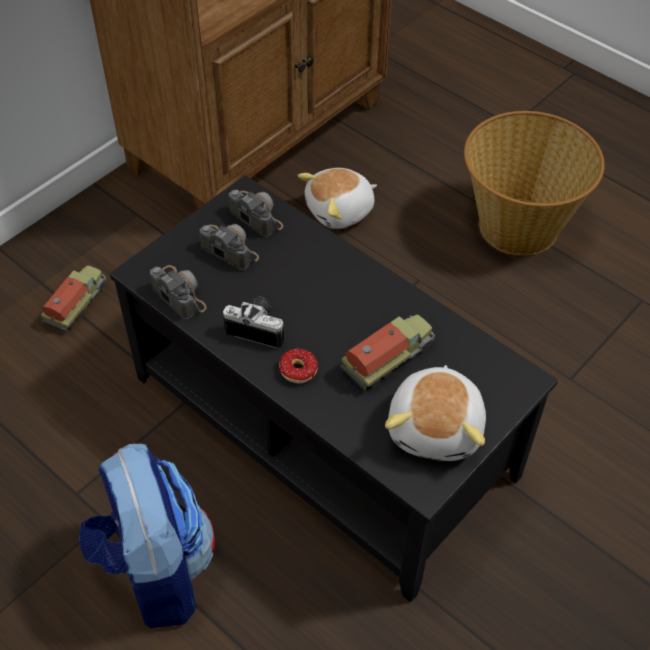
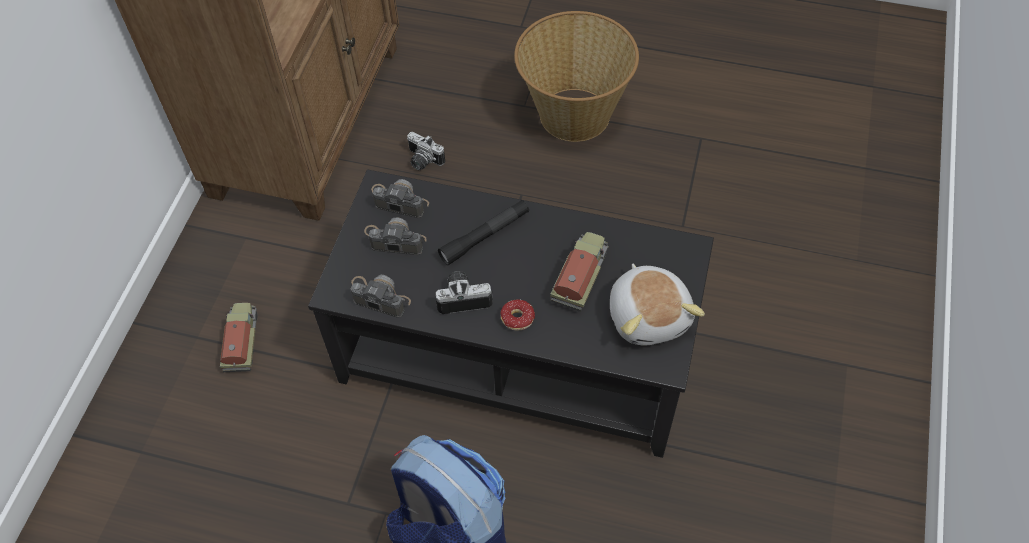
camera: 25 degrees left, 5 degrees up
(316, 280) = (485, 236): none -> black flashlight
(340, 211) = (422, 161): plush toy -> camera

